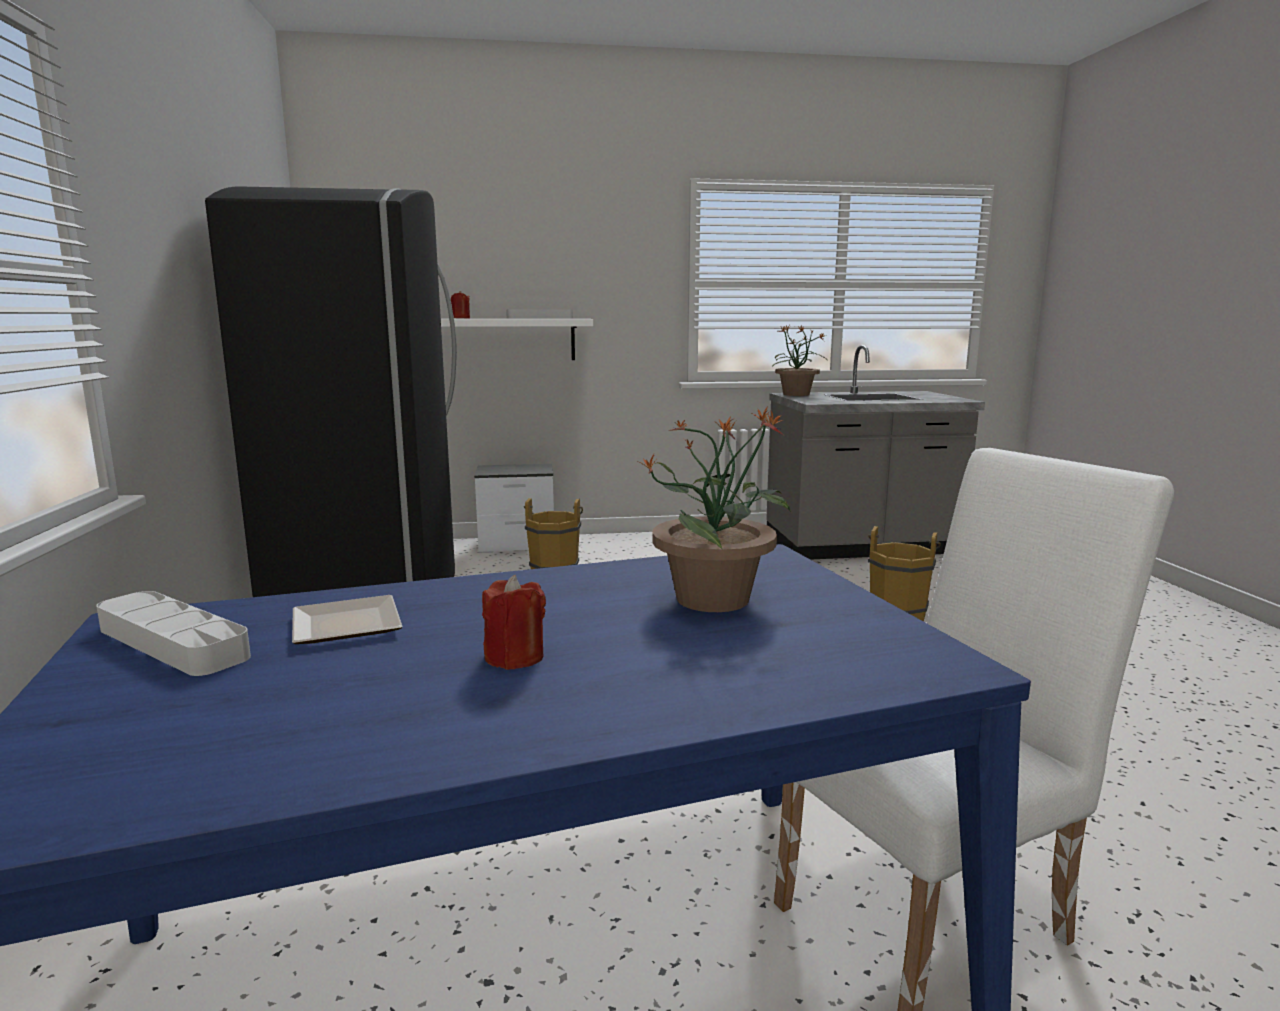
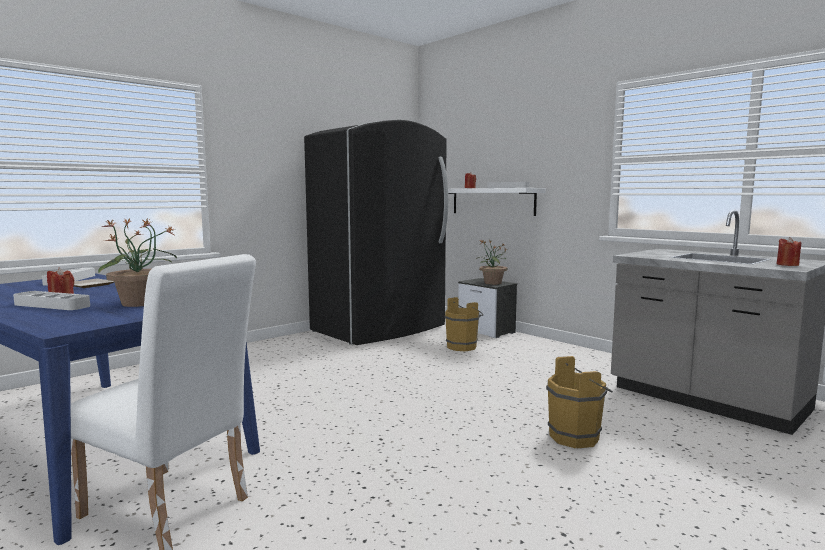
camera: 55 degrees right, 5 degrees down
(625, 668) = (52, 305): none -> grey tray
(796, 394) = (665, 251): potted plant -> potted plant (492, 283)
(938, 397) = (787, 264): none -> red candle

